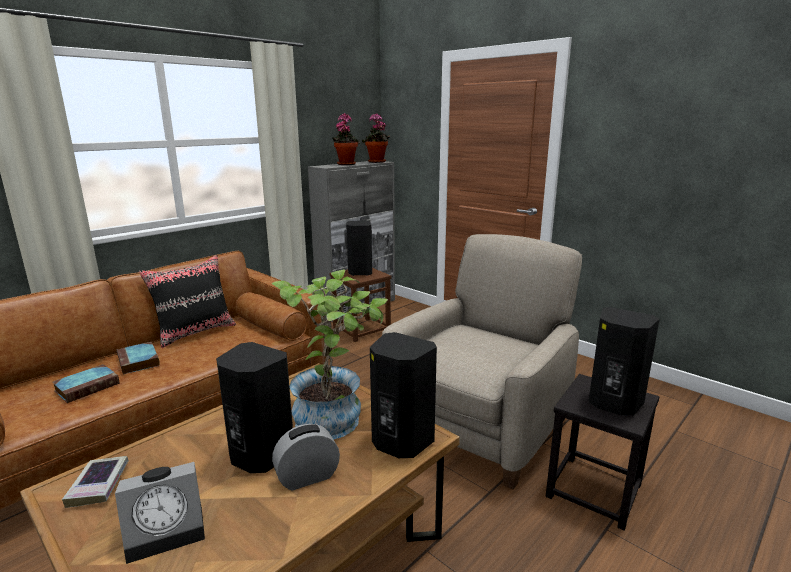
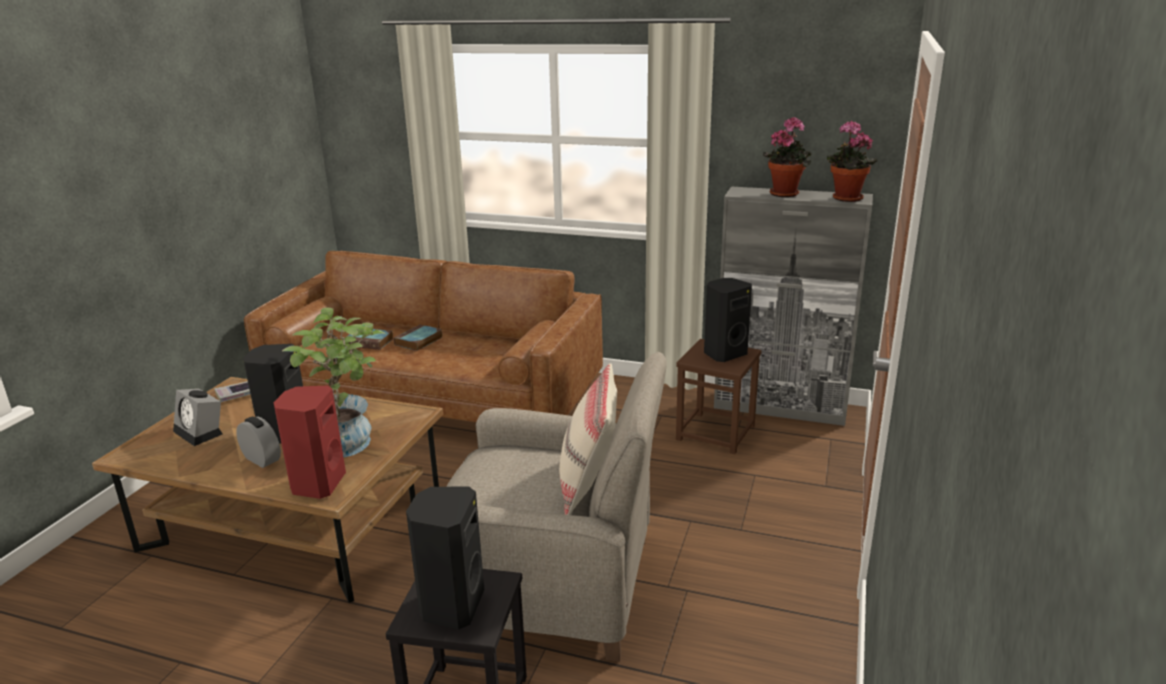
camera: 65 degrees right, 5 degrees up
(195, 332) = (490, 339): black pillow -> none
(400, 442) = (317, 484): black speaker -> red speaker
(494, 331) = (589, 484): none -> beige pillow

